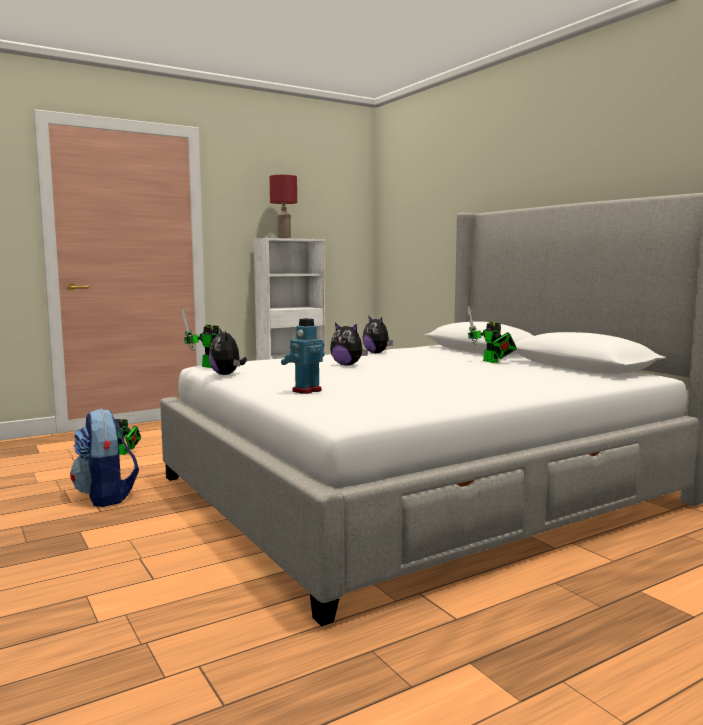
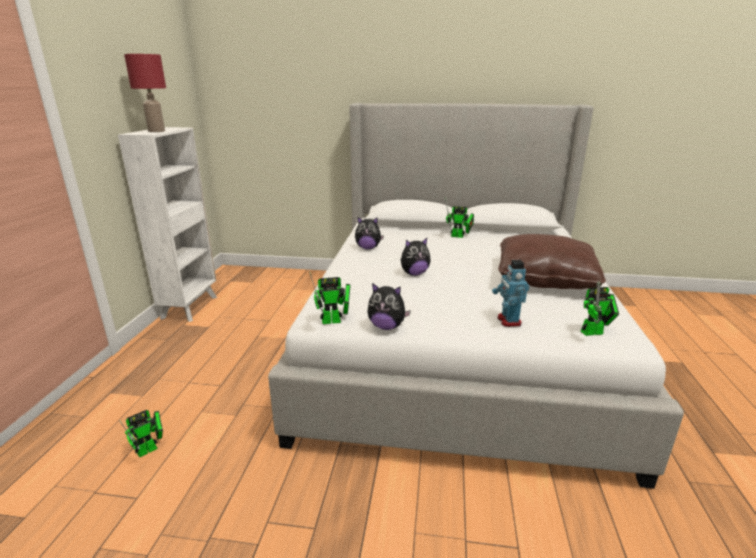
camera: 50 degrees left, 15 degrees up
(106, 497) = (277, 509): backpack -> none
(343, 409) = (595, 332): none -> toy robot
(448, 388) = (544, 278): none -> brown pillow

